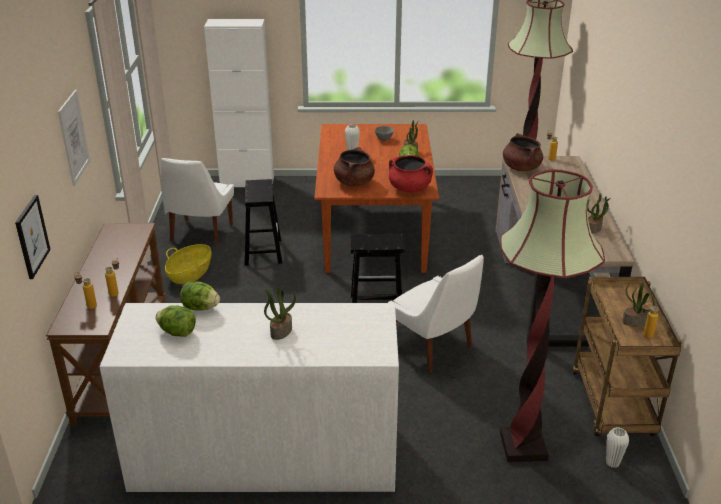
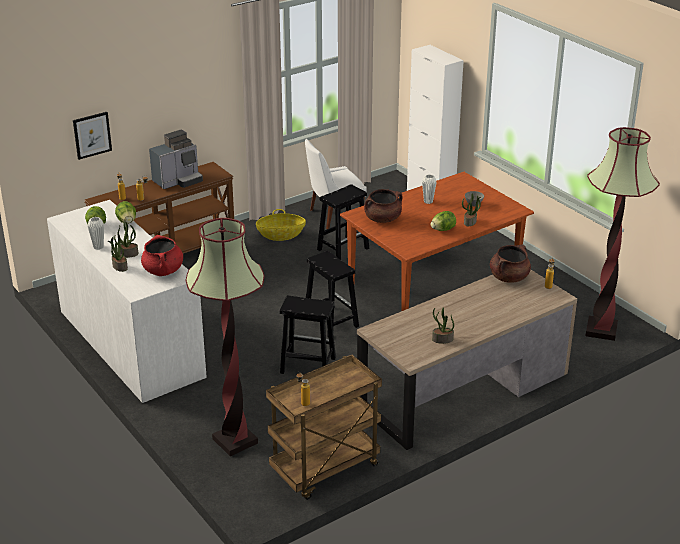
camera: 55 degrees right, 0 degrees up
(73, 137) = (185, 90): picture -> none
(112, 257) = (178, 181): none -> coffee machine
(409, 188) = (404, 243): red cooking pot -> red cooking pot (163, 271)
(434, 349) = (307, 365): white chair -> black stool
(612, 463) = (255, 487): white vase -> white vase (98, 247)
(635, 322) = (318, 394): potted plant -> potted plant (119, 267)

